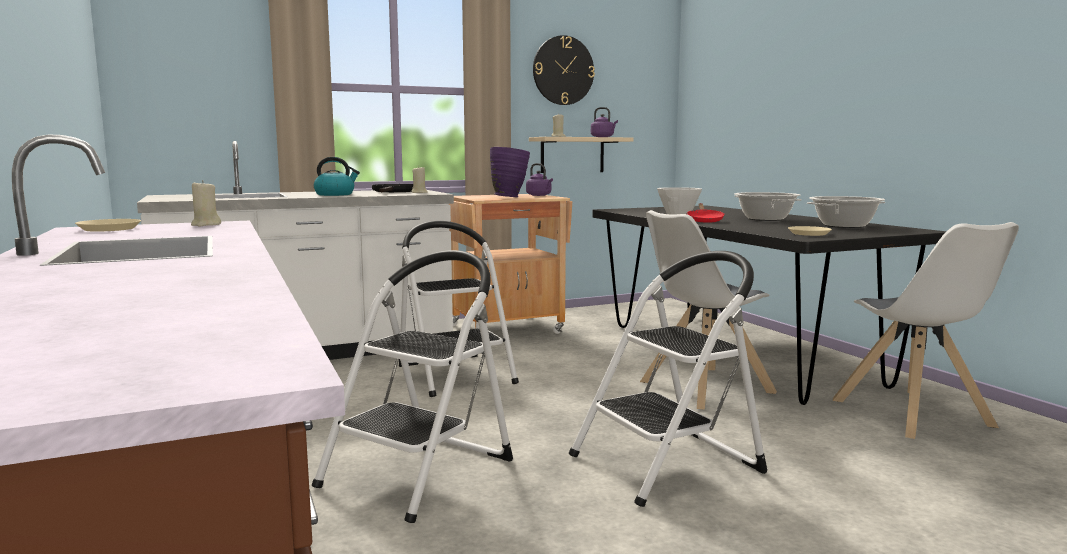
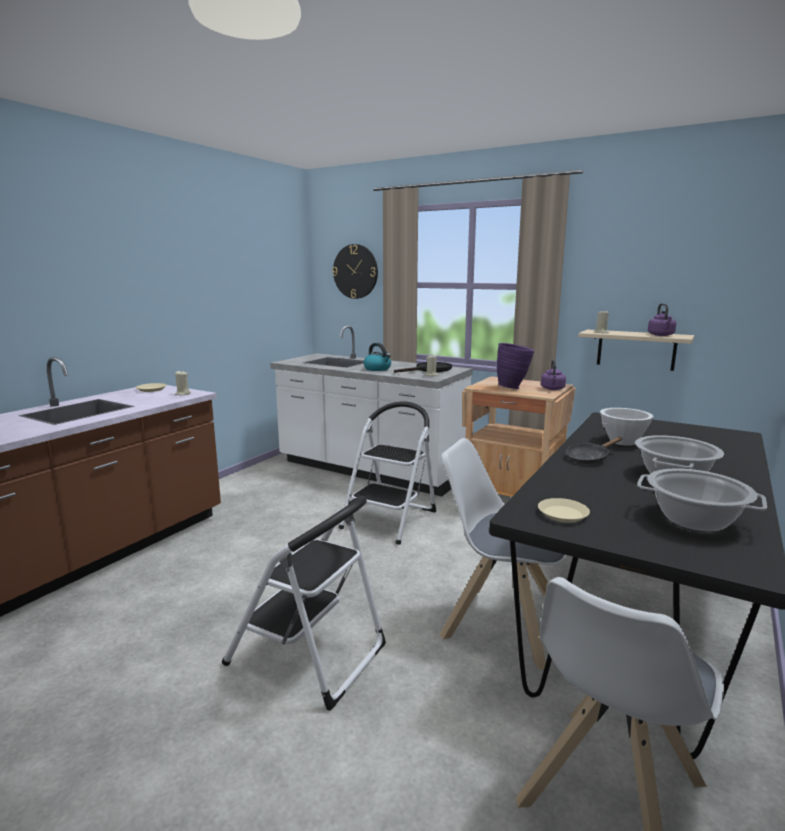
camera: 55 degrees right, 5 degrees up
(422, 471) = (226, 571): step ladder -> none
(563, 70) = (633, 263): wall clock -> wall clock (355, 271)
(704, 220) = (589, 458): red frying pan -> black frying pan

